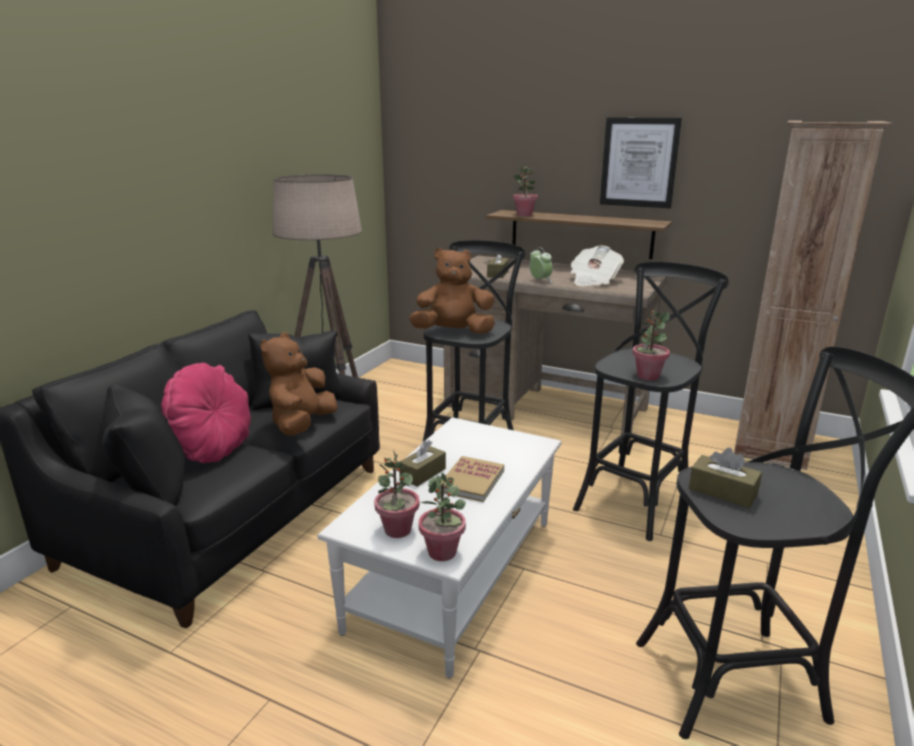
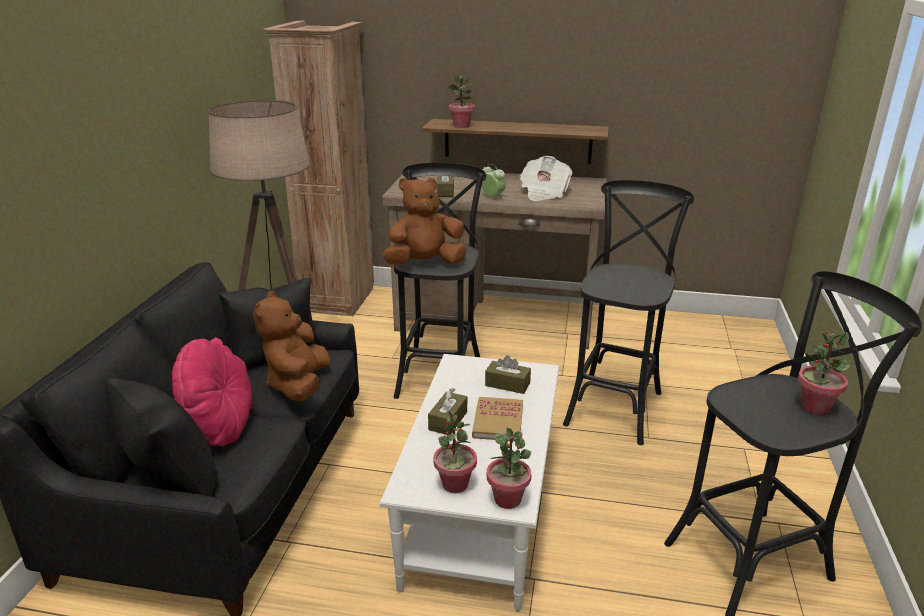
camera: 15 degrees left, 5 degrees up
(639, 162) = (574, 69): picture -> none
(647, 376) = (633, 295): potted plant -> potted plant (815, 407)
(722, 491) = (750, 408): brown tissue box -> brown tissue box (507, 384)
(772, 446) = (712, 333): brown cabinet -> brown cabinet (338, 299)

